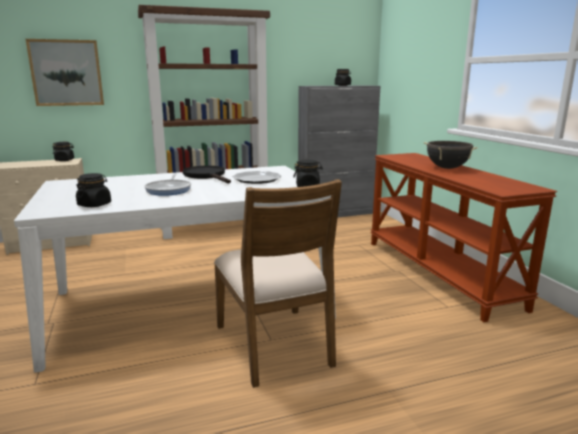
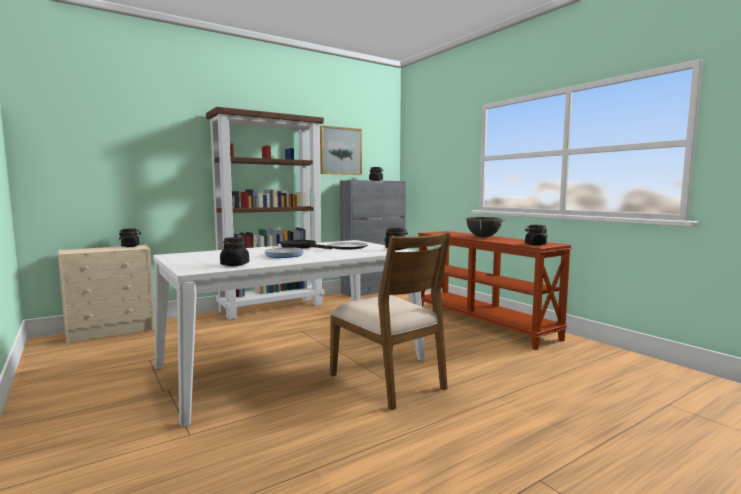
camera: 15 degrees left, 10 degrees down
(66, 73) = (136, 164): picture -> picture (340, 151)
(501, 188) = (535, 244): none -> black jar

